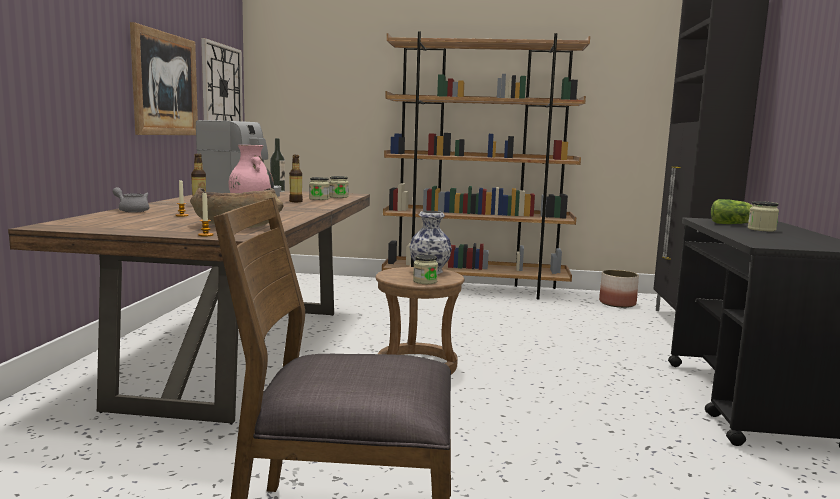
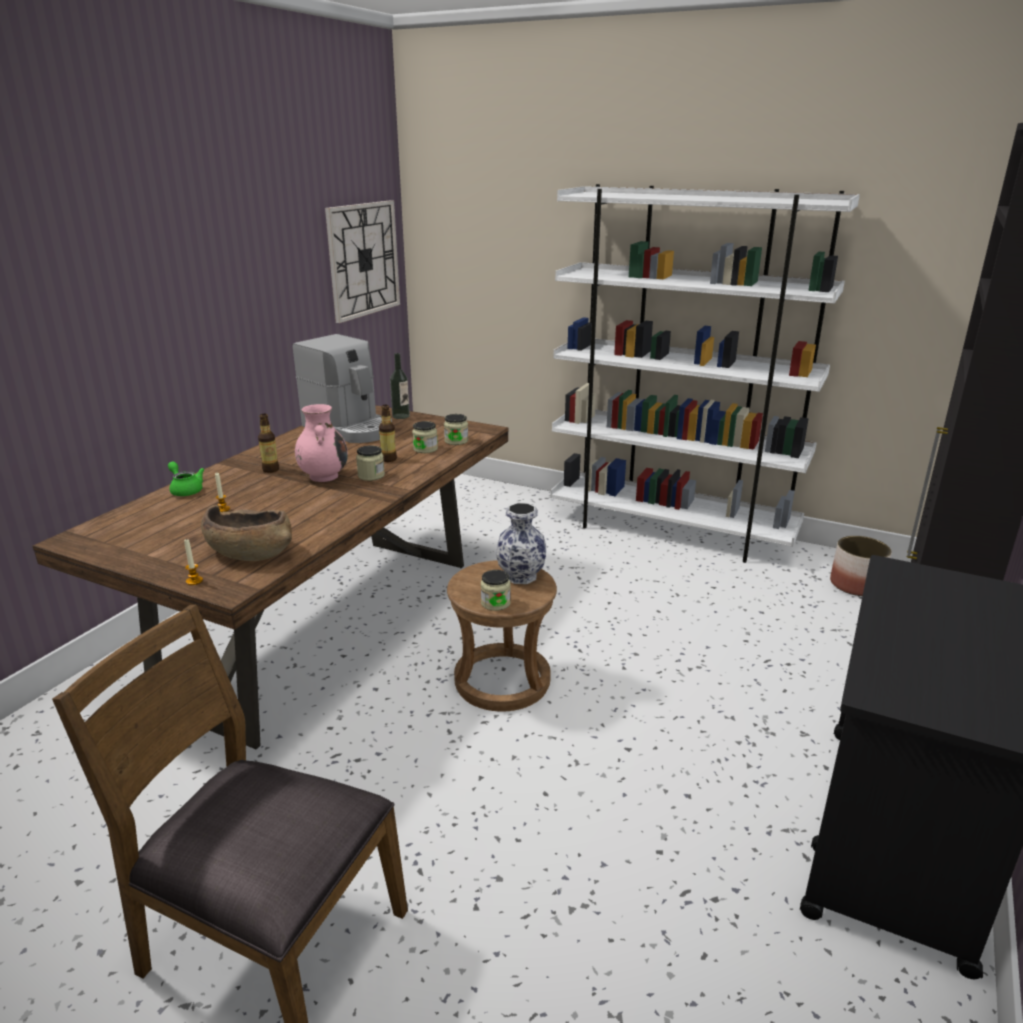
camera: 20 degrees right, 15 degrees up
(132, 211) = (185, 490): grey teapot -> green teapot
(165, 84) = (269, 287): picture -> none
(475, 289) = (671, 531): brown bookcase -> white bookcase
(734, 224) = (925, 594): lettuce -> none
(761, 229) = (948, 623): jar -> jar (371, 475)

